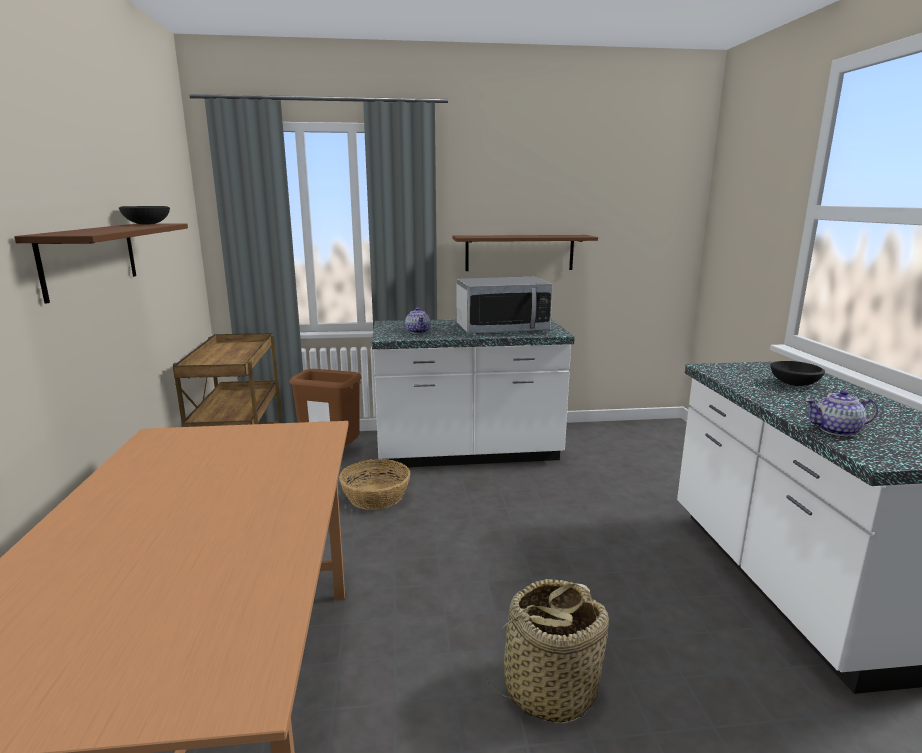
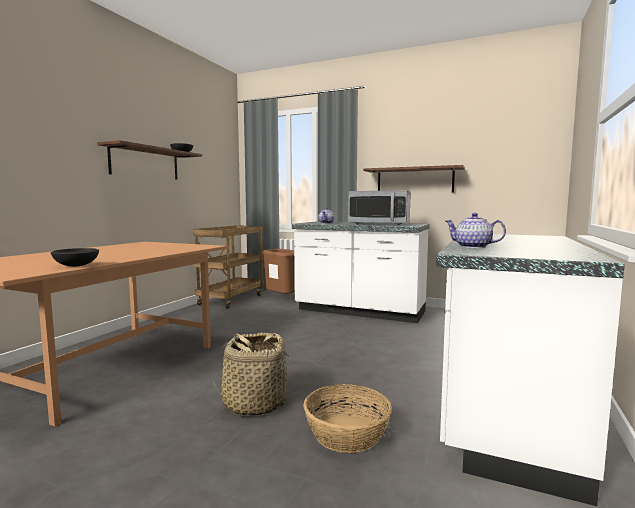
camera: 30 degrees right, 10 degrees down
(376, 497) = (280, 318): basket -> basket (347, 434)
(794, 383) = (519, 239): black bowl -> black bowl (77, 265)

